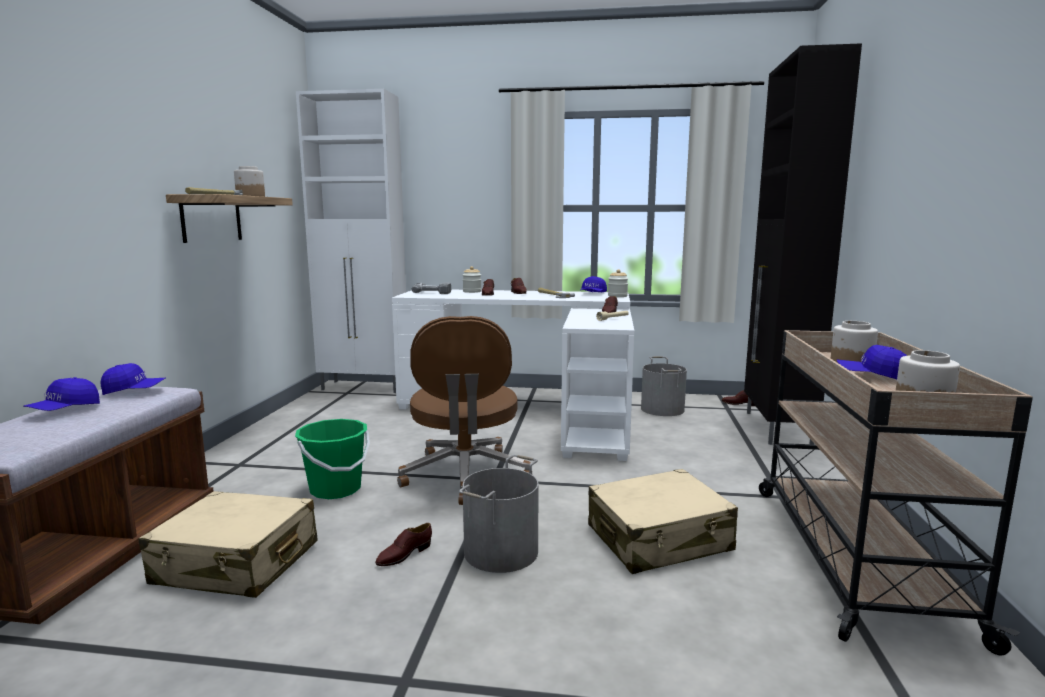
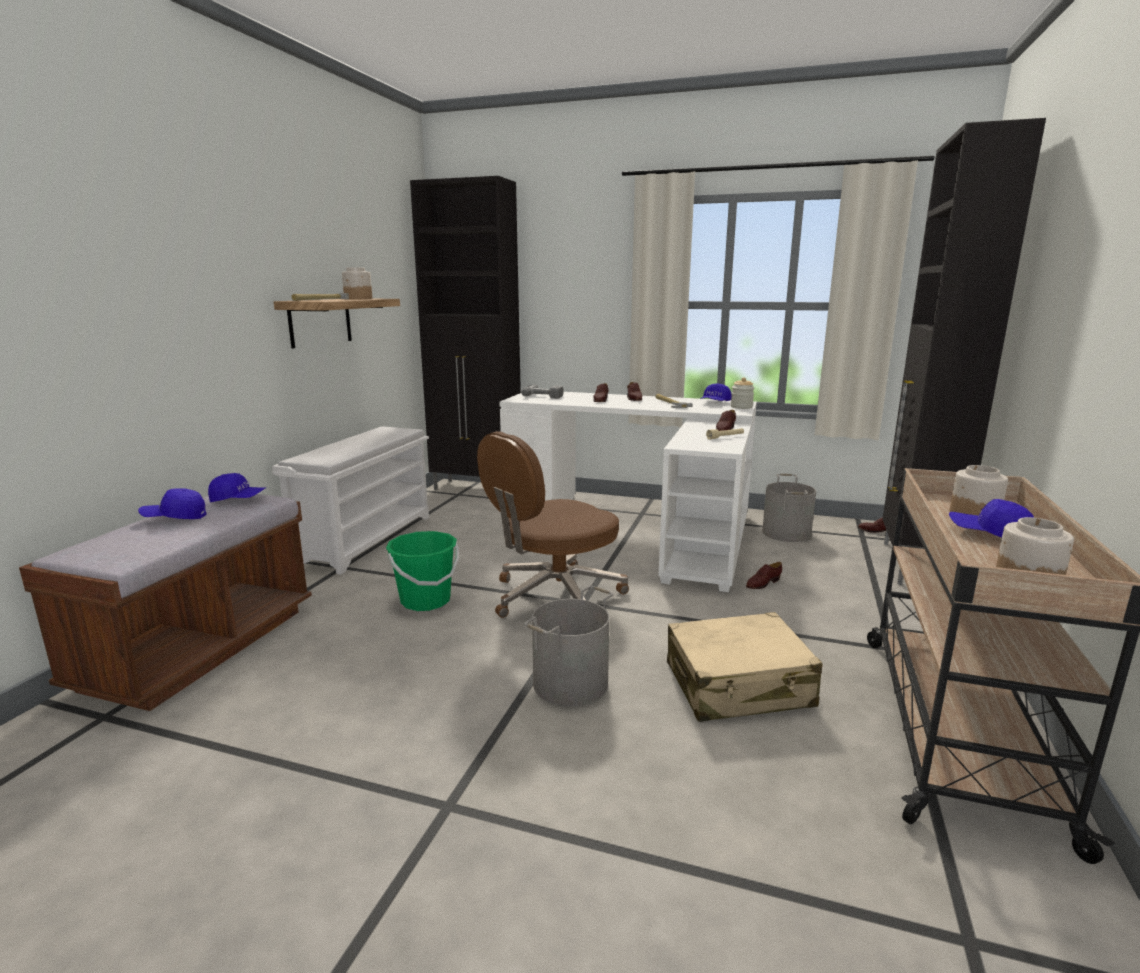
camera: 10 degrees right, 5 degrees up
(65, 410) = (175, 517): blue cap -> blue cap turned 45 degrees clockwise
(236, 563) = (321, 670): beige suitcase -> none
(260, 437) = (366, 539): none -> white shoe rack
(365, 387) = (477, 489): white cabinet -> black cabinet
(404, 555) = (475, 677): brown shoe -> brown shoe (762, 583)
(465, 476) = (554, 596): brown office chair -> brown office chair turned 45 degrees clockwise
(472, 291) = (585, 395): jar -> none

